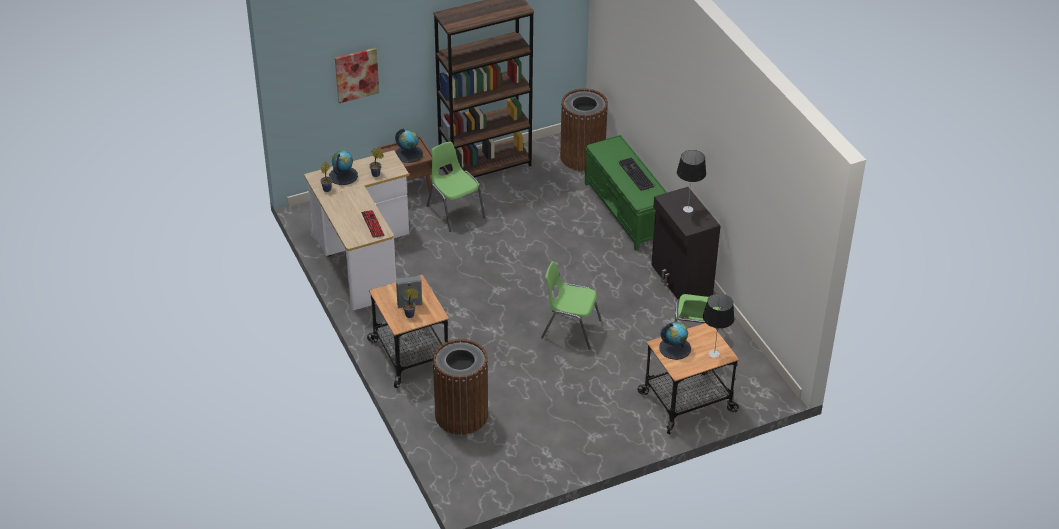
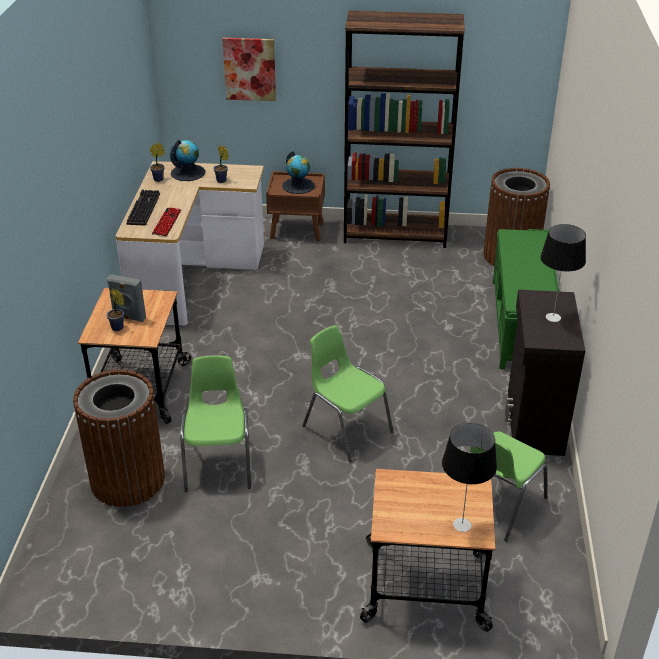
camera: 30 degrees right, 5 degrees down
(454, 211) = (325, 264): green chair -> green chair (219, 463)
(634, 174) = (533, 273): keyboard -> keyboard (142, 208)
(675, 348) = (409, 493): globe -> none

